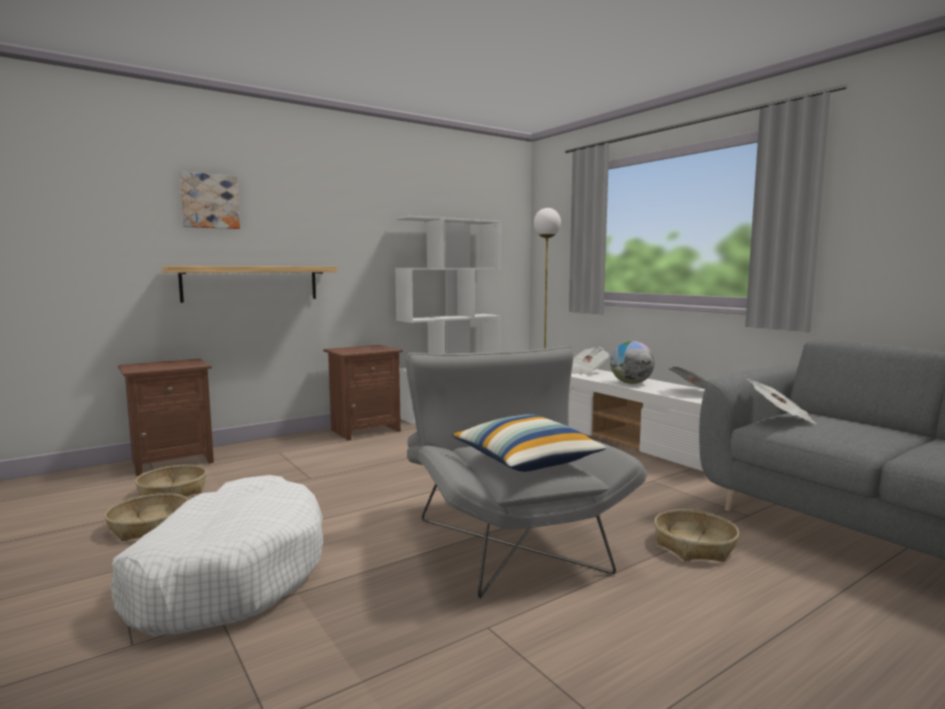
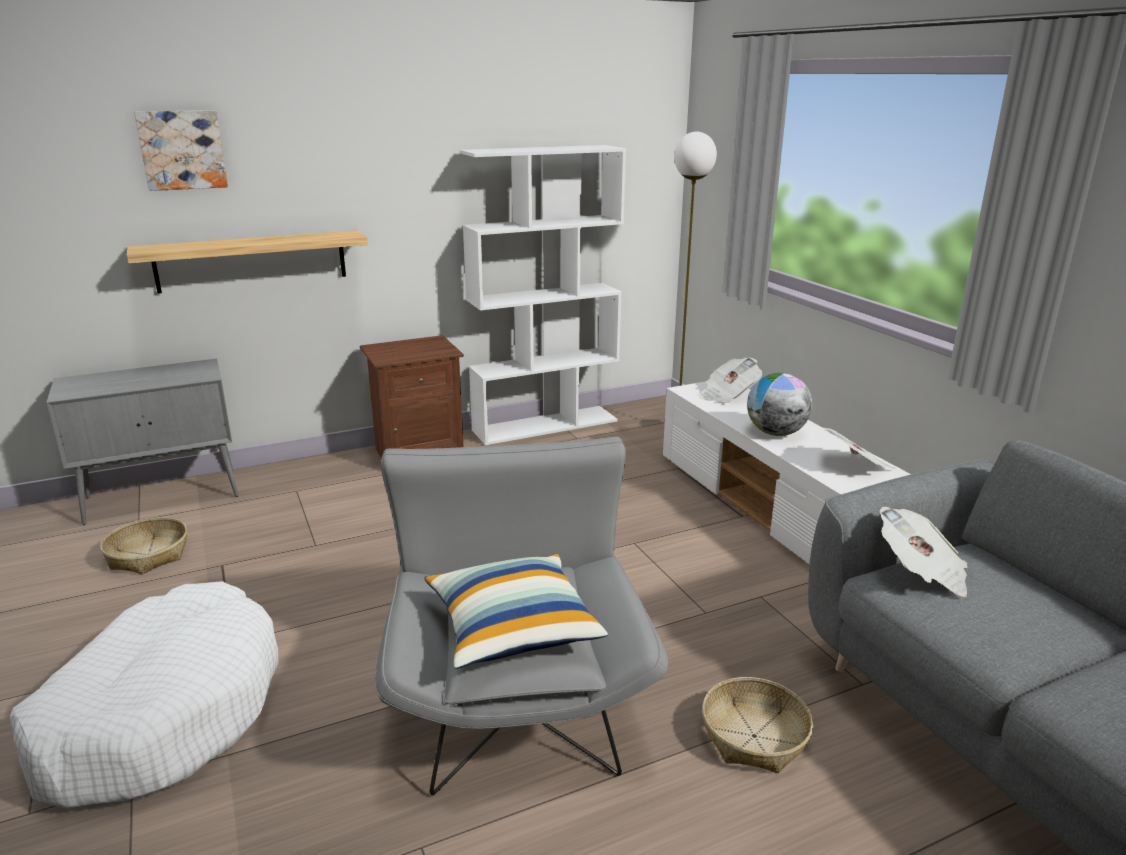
camera: 10 degrees right, 15 degrees up
(149, 526) = (104, 615): basket -> none
(171, 461) = (164, 496): brown nightstand -> grey cabinet

